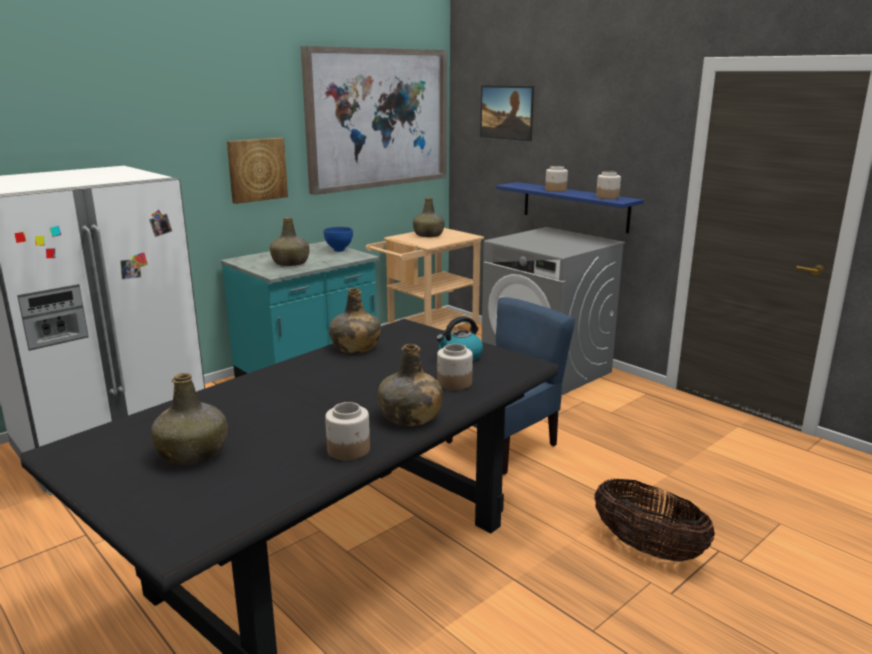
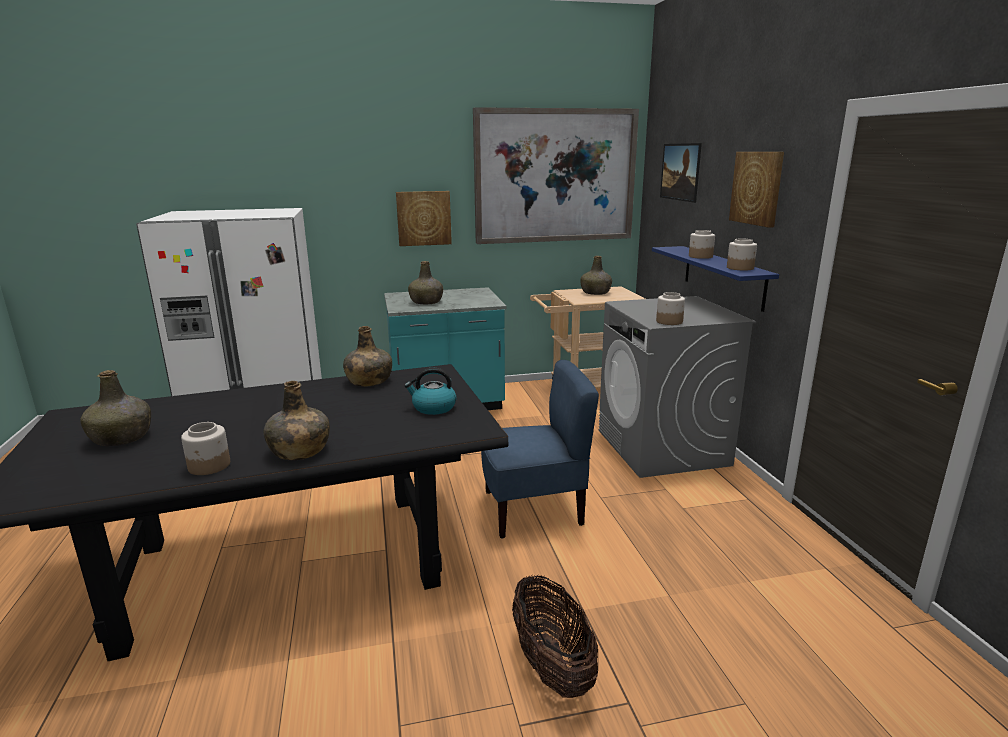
camera: 30 degrees right, 0 degrees up
(339, 250) = (484, 296): blue bowl -> none
(454, 383) = (385, 430): jar -> jar (669, 321)
(610, 127) = (757, 188): none -> picture

